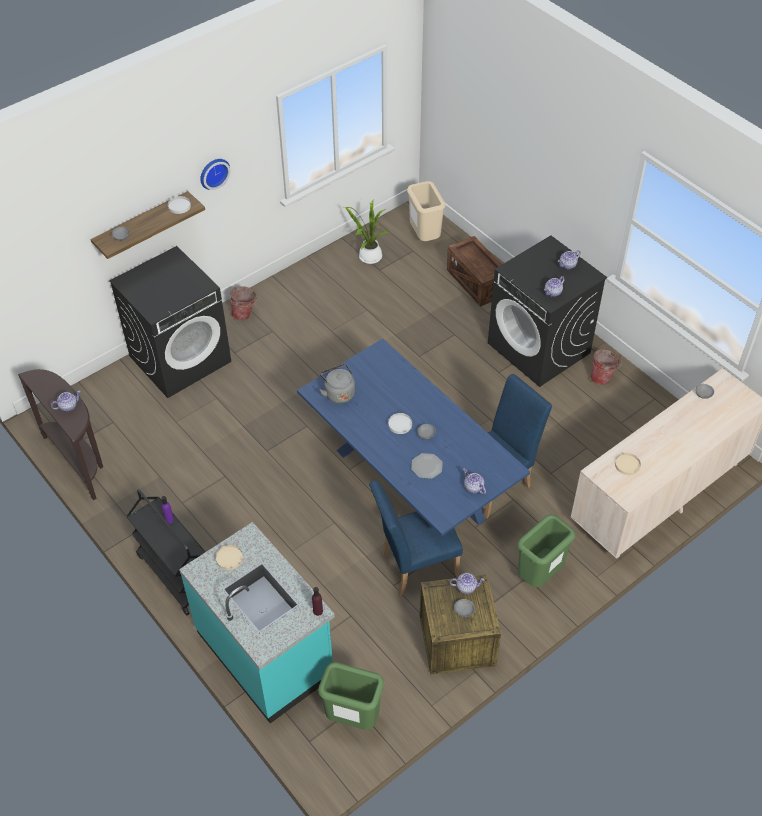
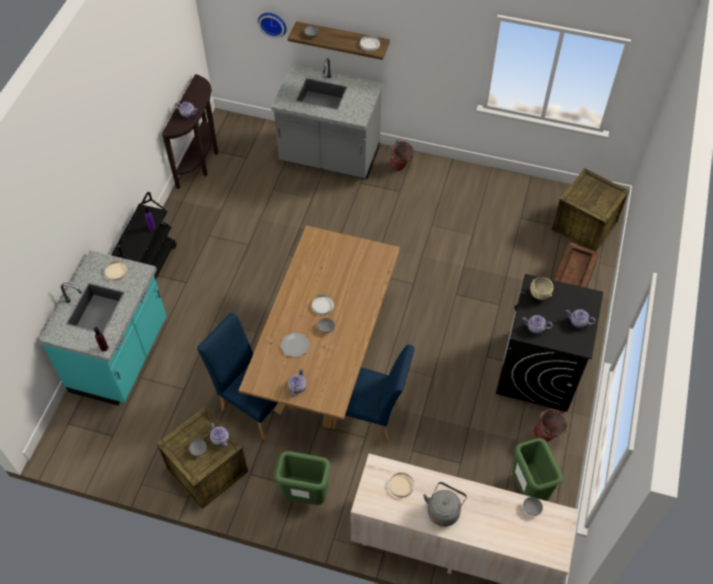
camera: 55 degrees right, 5 degrees up
(180, 358) = (329, 157): black washing machine -> grey counter
(213, 172) = (417, 40): wall clock -> wall clock (273, 23)
(338, 393) = (322, 251): grey kettle -> grey kettle (444, 510)
(352, 718) = (100, 439): green trash can -> green trash can (527, 489)
(368, 257) = (527, 203): potted plant -> none
(409, 484) = (326, 359): blue dining table -> brown dining table
(424, 237) = (584, 226): beige trash can -> crate
(522, 272) = (539, 294): none -> beige bowl

